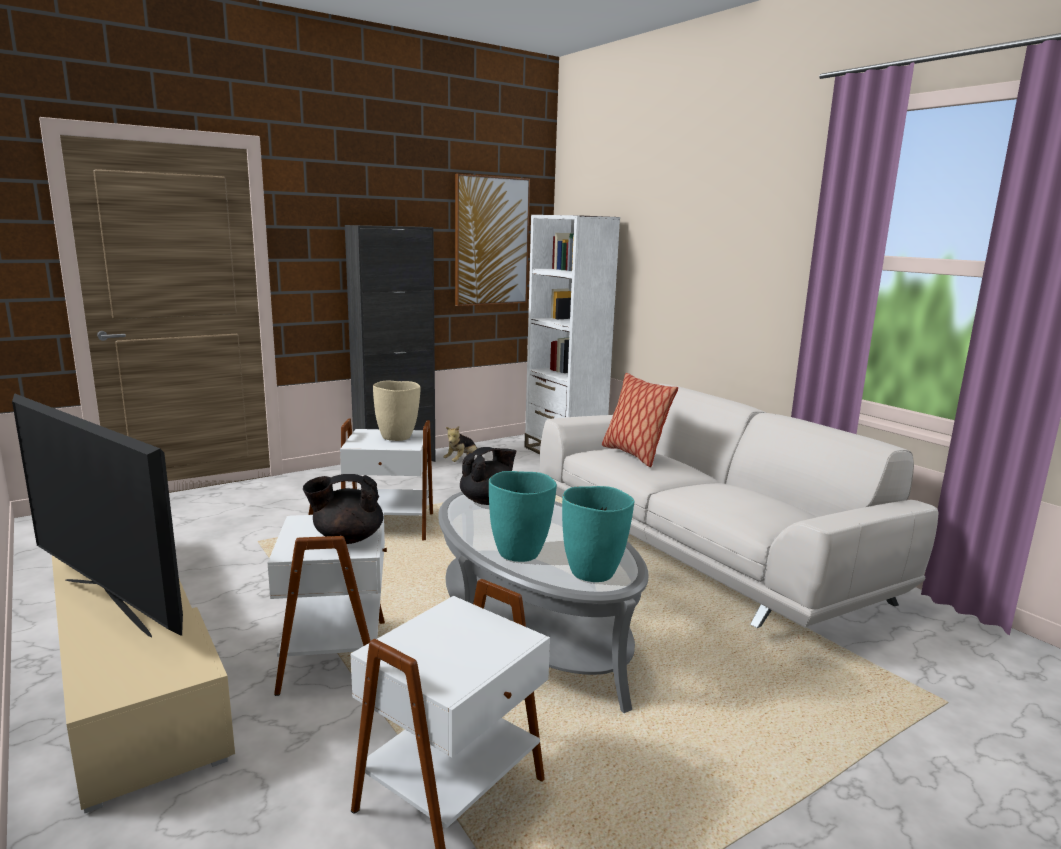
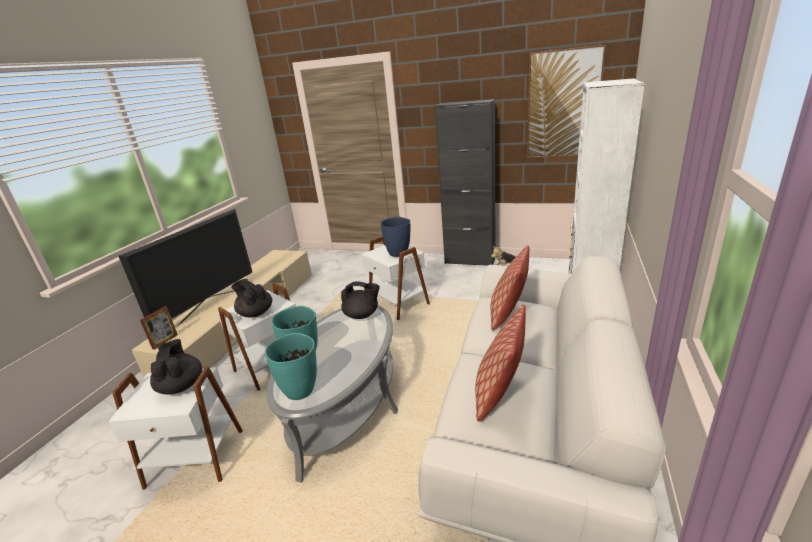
camera: 55 degrees right, 10 degrees up
(108, 605) = (209, 306): television -> television turned 150 degrees counterclockwise
(136, 676) = (165, 341): none -> picture frame
(397, 437) = (398, 253): beige vase -> blue vase
(458, 629) = (181, 385): none -> black teapot
(749, 498) = (499, 393): none -> pillow

